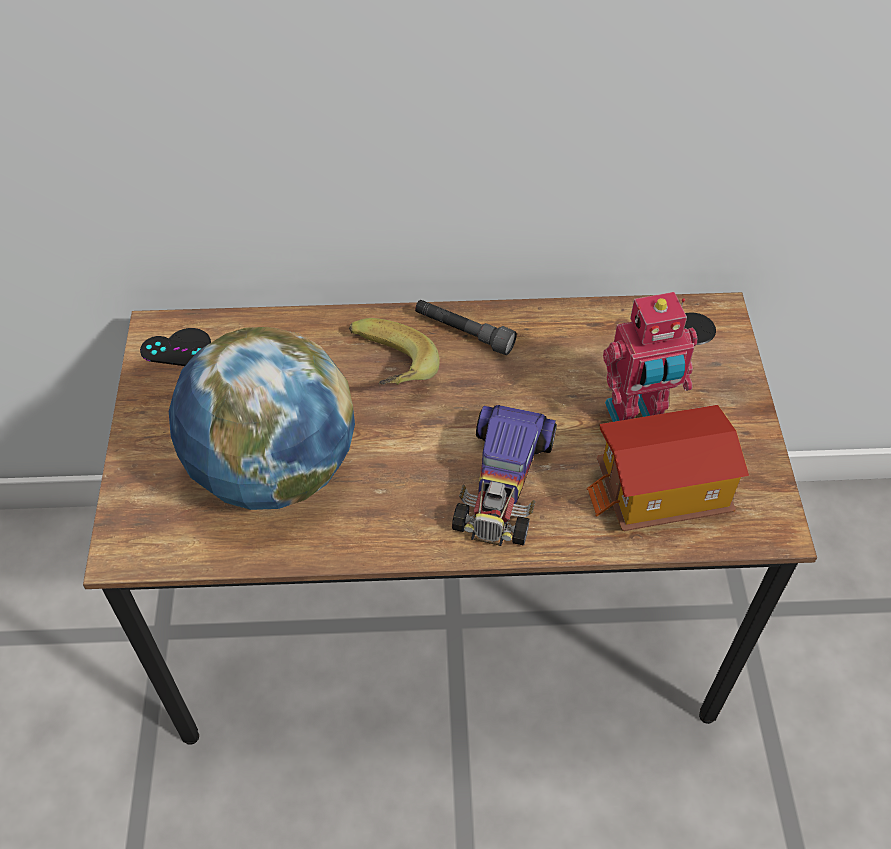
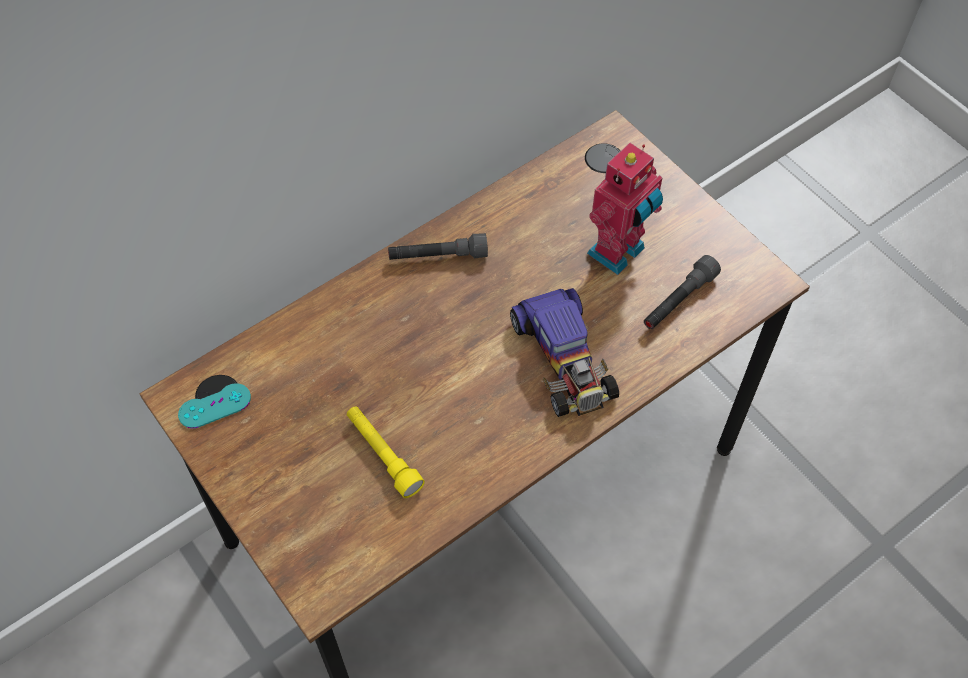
camera: 35 degrees left, 5 degrees up
(177, 352) = (214, 406): black game controller -> turquoise game controller
(273, 470) = (383, 455): globe -> yellow flashlight
(386, 374) = (405, 324): banana -> none
(661, 493) = (678, 301): toy house -> grey flashlight

